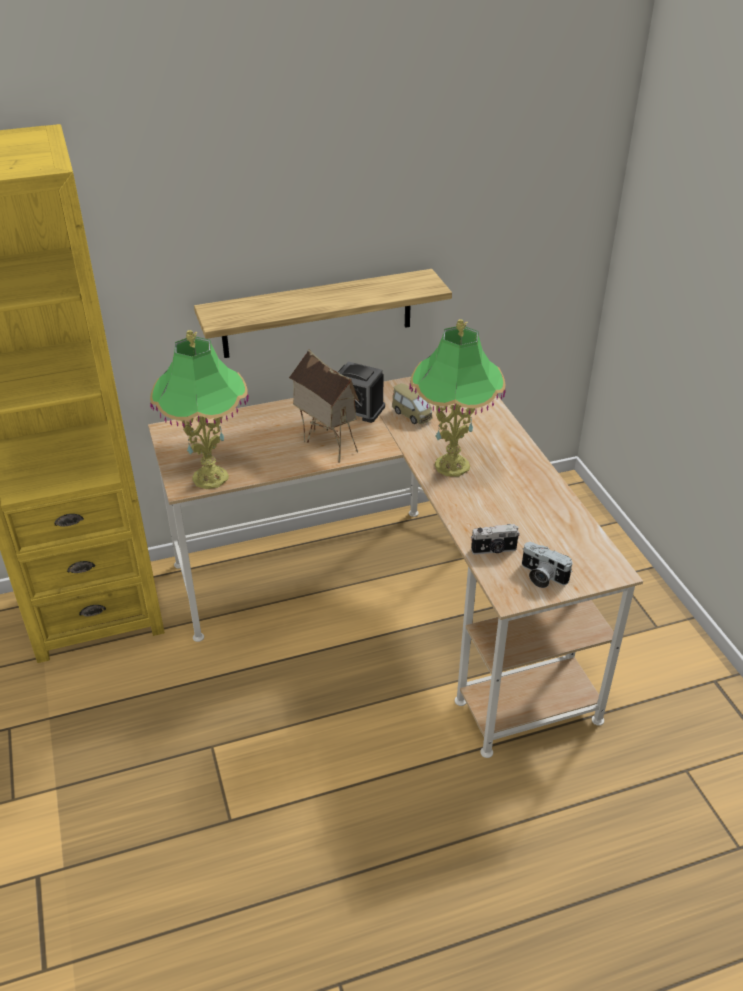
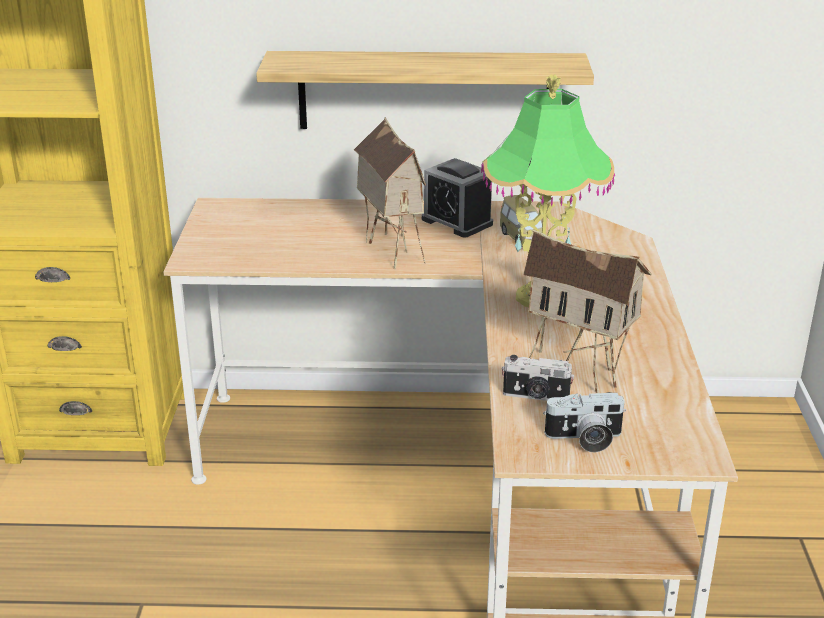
camera: 20 degrees right, 10 degrees down
(210, 478) = (228, 257): table lamp -> none
(509, 522) = (578, 370): none -> toy house
(541, 576) = (584, 439): camera -> camera turned 60 degrees counterclockwise

